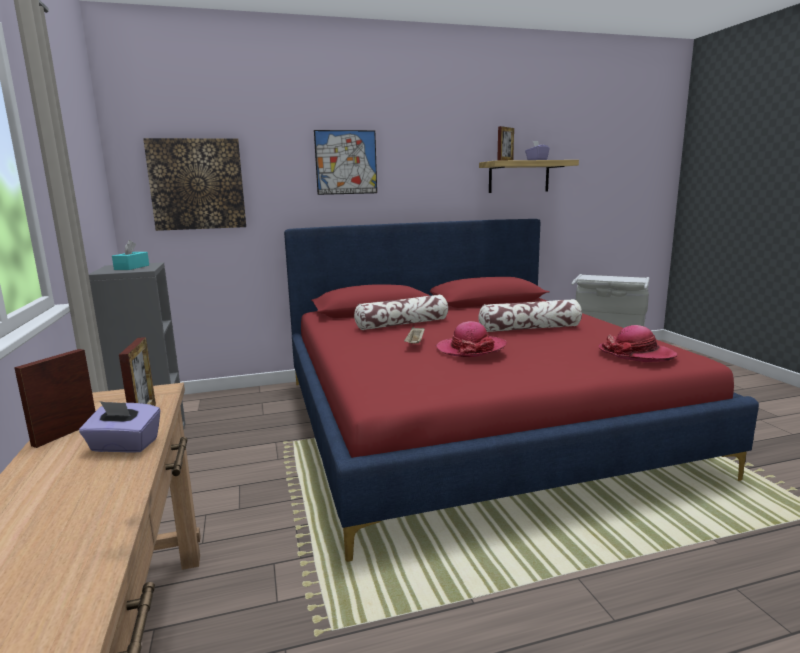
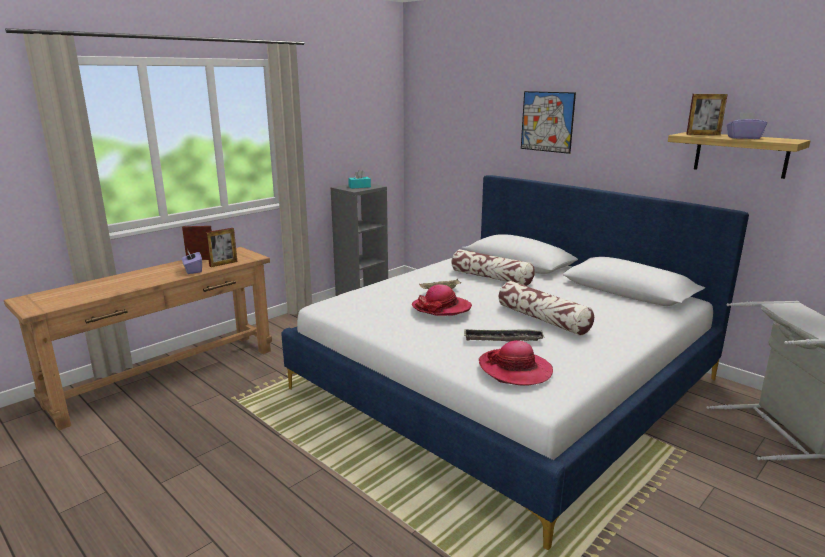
camera: 60 degrees right, 5 degrees up
(197, 184) = (446, 131): picture -> none
(471, 422) = (505, 384): red bed -> white bed
(565, 346) = (503, 339): none -> tray

